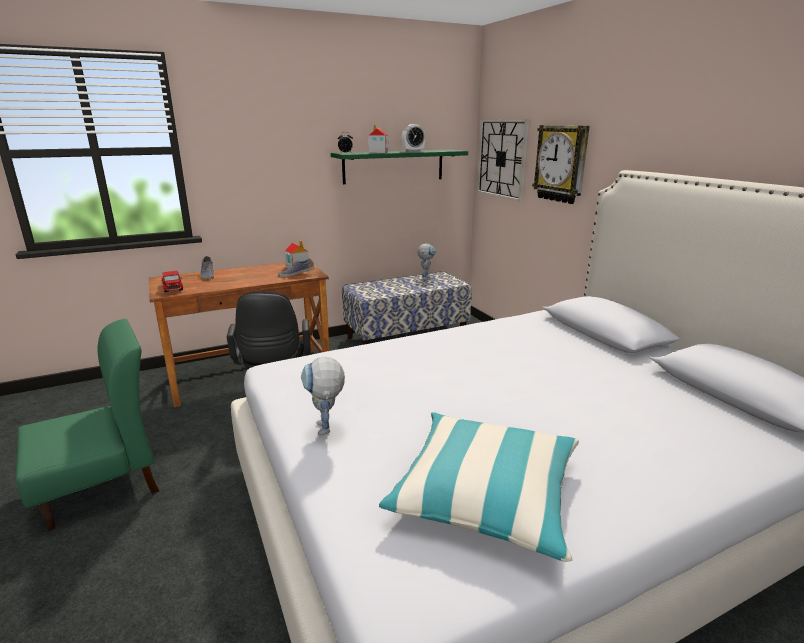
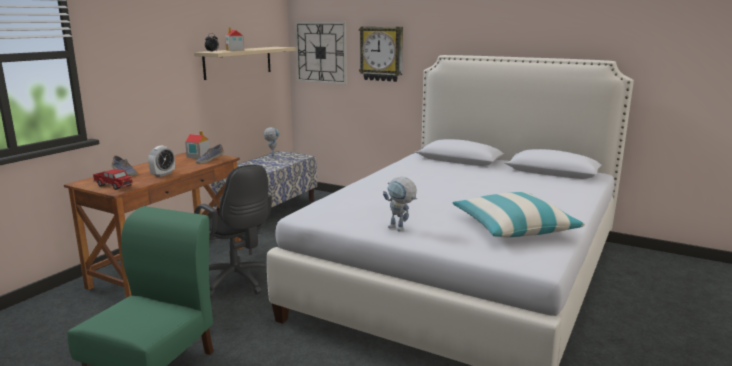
camera: 35 degrees left, 5 degrees down
(394, 166) = (238, 62): green shelf -> beige shelf
(413, 151) = (258, 49): alarm clock -> alarm clock (163, 174)

